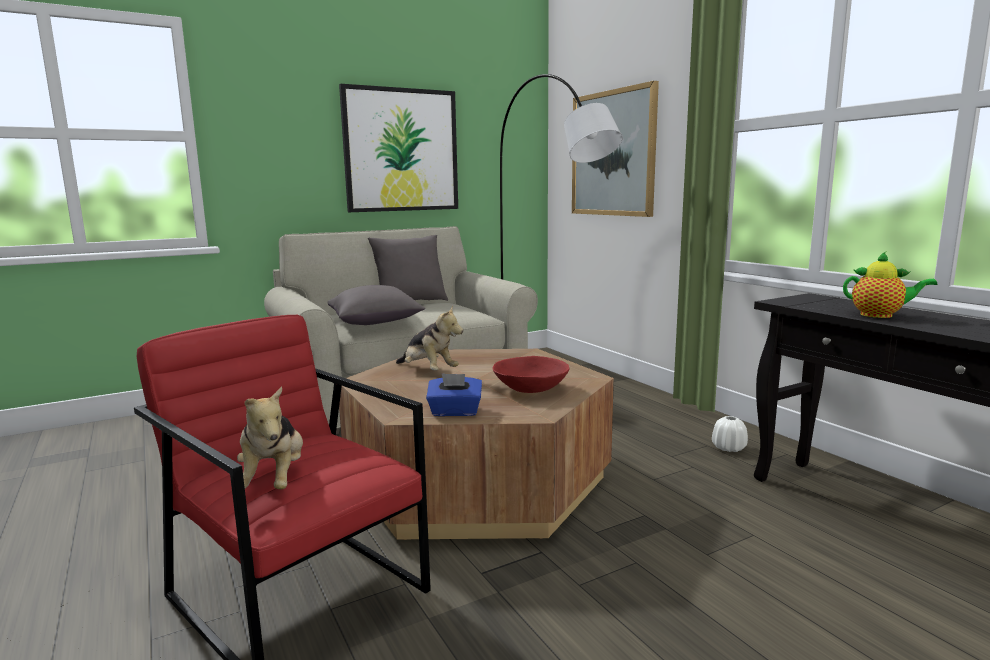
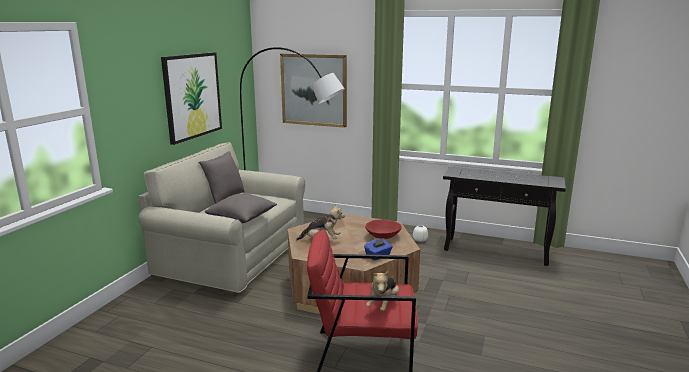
camera: 40 degrees left, 5 degrees up
(274, 481) = (384, 304): plush toy -> plush toy turned 75 degrees clockwise
(880, 315) = (491, 177): teapot -> none

